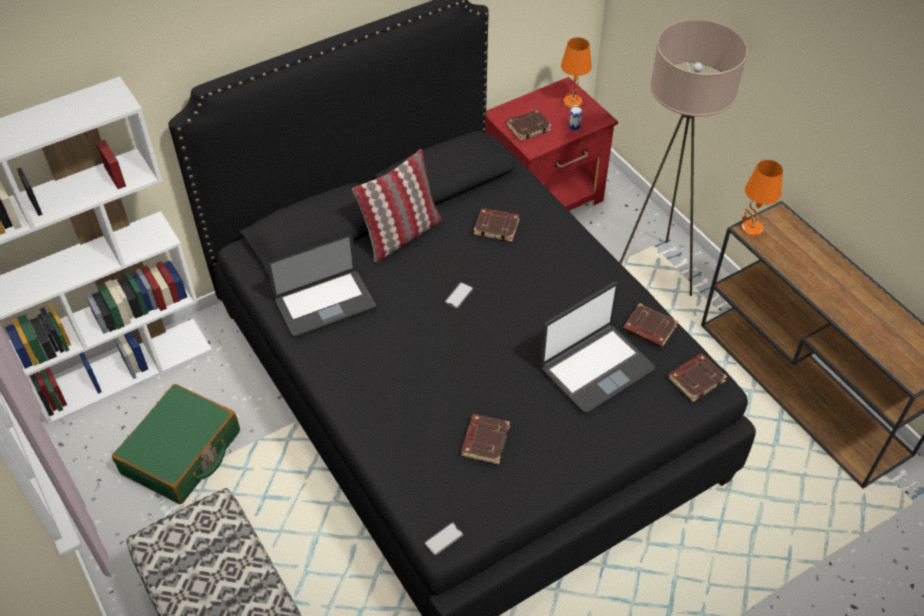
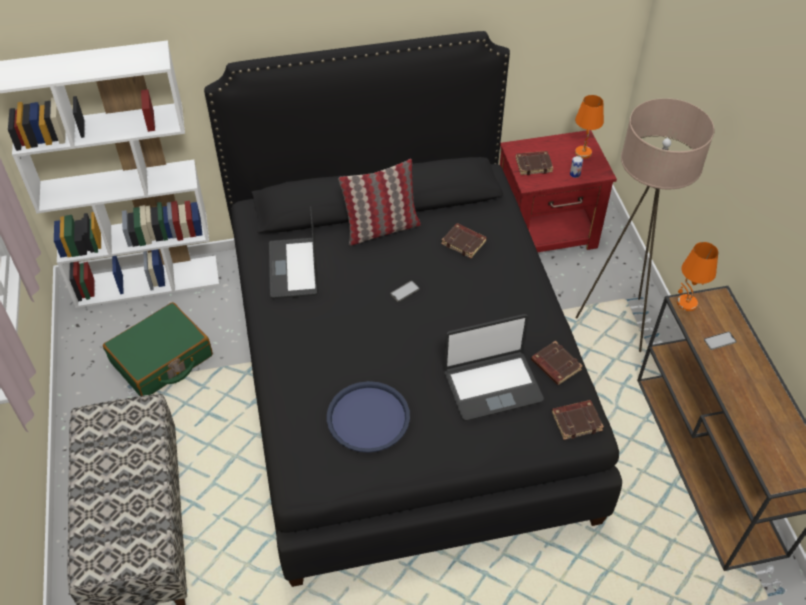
camera: 20 degrees right, 0 degrees up
(325, 305) = (293, 269): laptop -> laptop turned 90 degrees clockwise
(443, 539) = (297, 487): phone -> phone (720, 341)
(484, 441) = (368, 417): brown book -> blue tray

